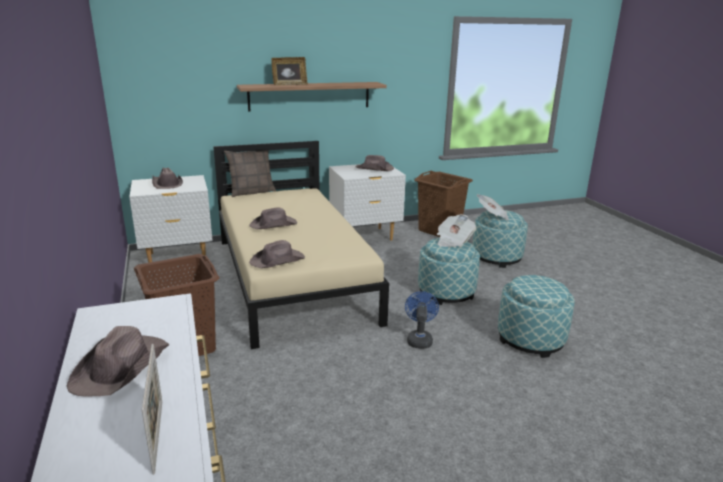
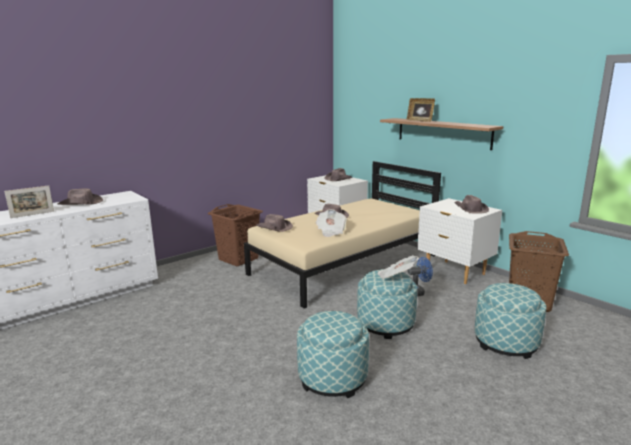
camera: 70 degrees right, 5 degrees down
(252, 192) = (387, 201): pillow -> none
(419, 339) = (293, 324): blue fan -> blue fan (417, 292)
(492, 216) = (498, 287): newspaper -> newspaper (330, 231)

